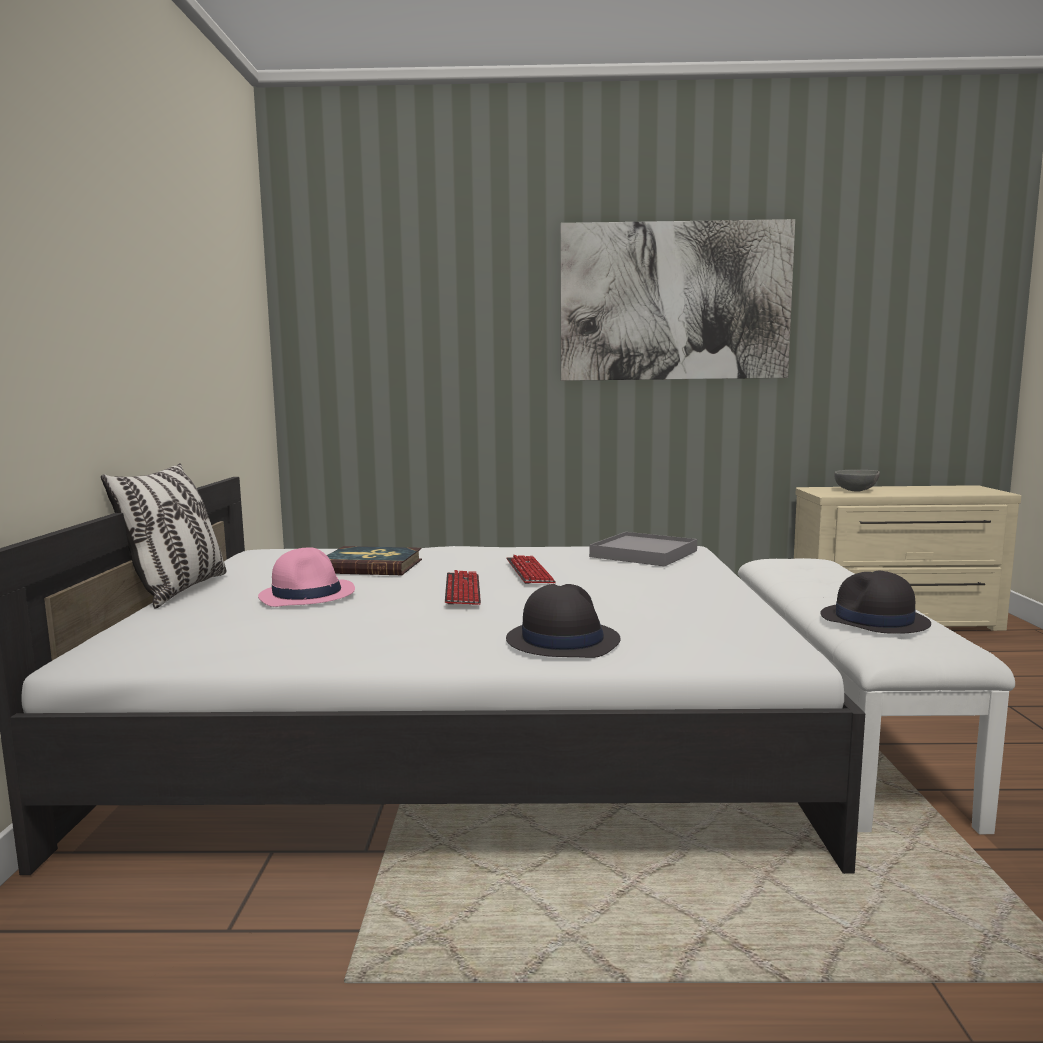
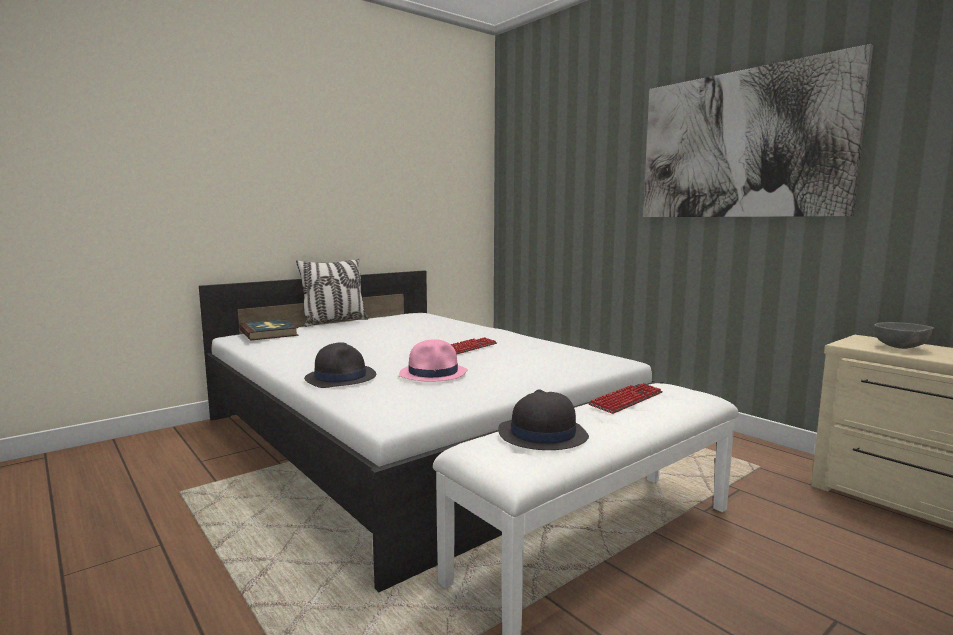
camera: 50 degrees right, 0 degrees up
(308, 594) = (351, 333): pink hat -> pink hat (434, 373)
(371, 566) = (424, 329): book -> book (269, 333)
(462, 590) = (404, 347): keyboard -> keyboard (626, 400)
(644, 554) = (569, 356): grey tray -> none

